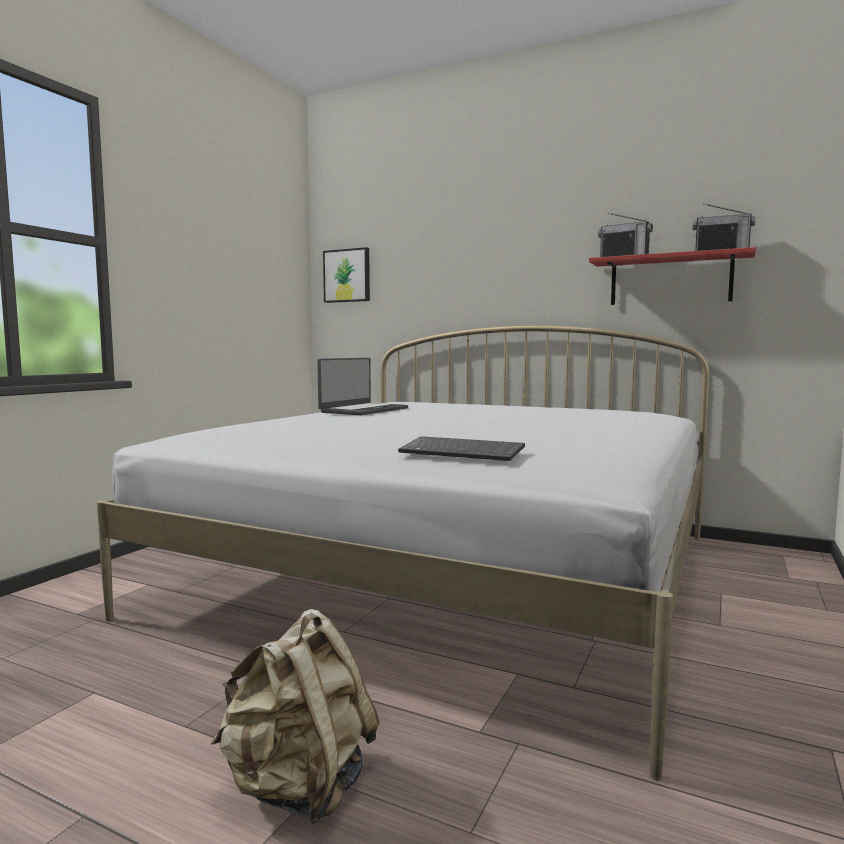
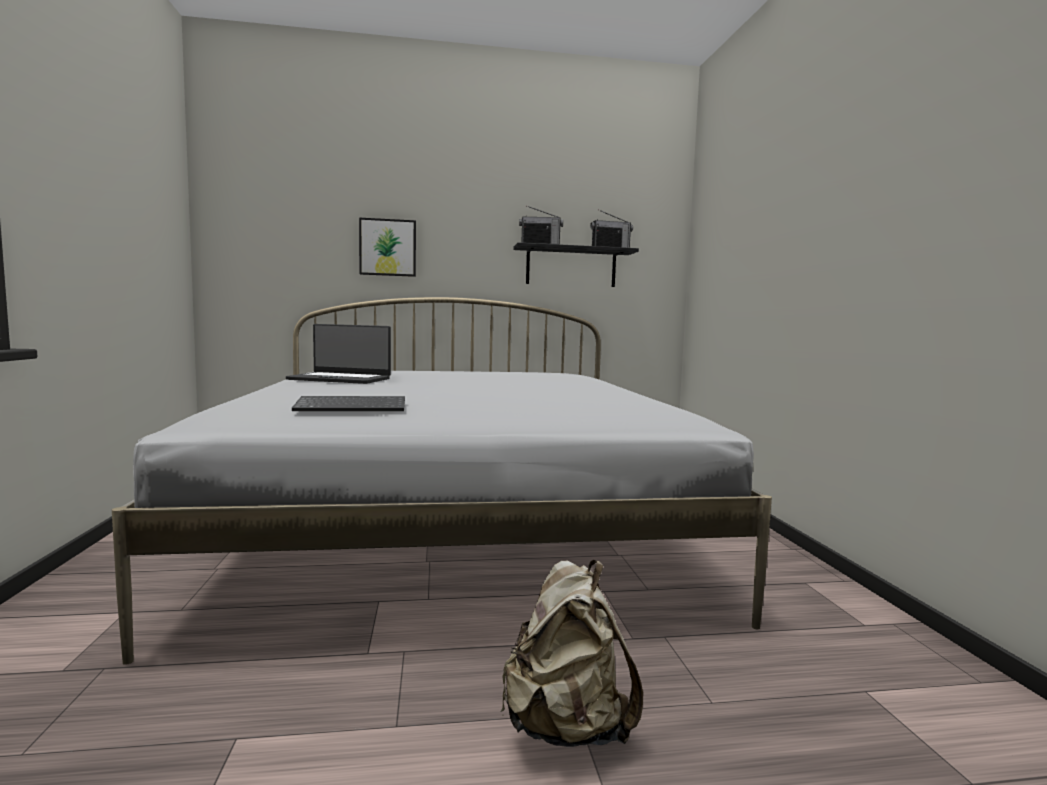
camera: 35 degrees left, 0 degrees up
(347, 276) = (245, 232): picture -> picture (388, 247)
(363, 410) = (340, 379): laptop -> laptop turned 105 degrees clockwise
(464, 452) = (576, 409): keyboard -> keyboard (353, 407)
(670, 280) = (571, 267): red shelf -> black shelf

